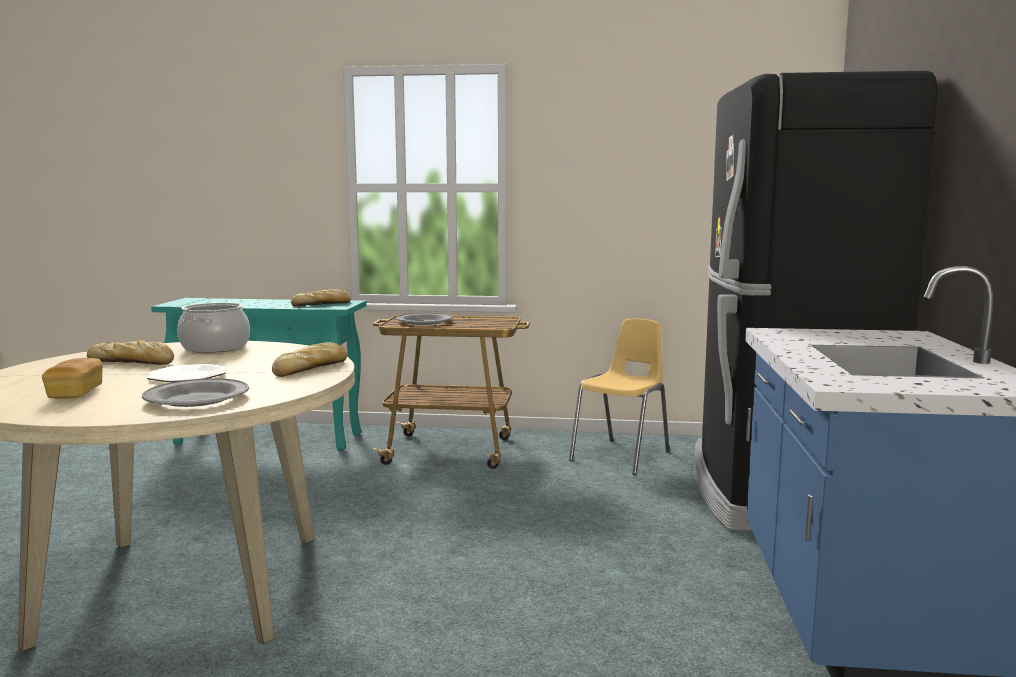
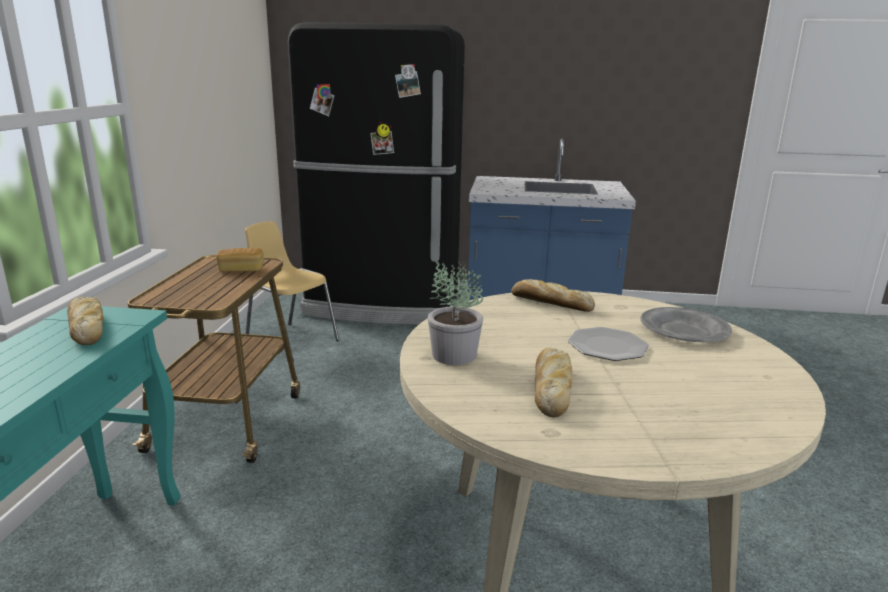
camera: 90 degrees left, 10 degrees up
(75, 393) = (708, 385): bread -> bread (241, 270)
(215, 347) = (453, 355): cooking pot -> potted plant
(424, 322) = (199, 291): grey plate -> none

